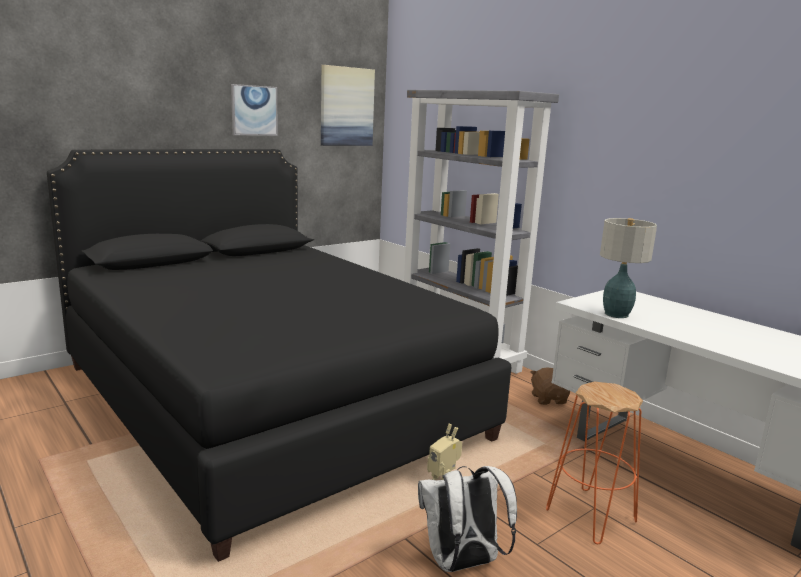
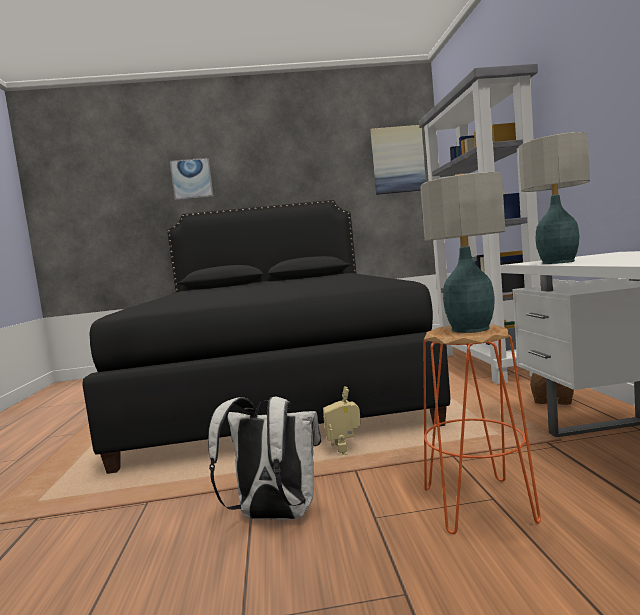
camera: 35 degrees right, 10 degrees down
(254, 110) = (314, 173): picture -> picture (192, 179)
(611, 392) = (470, 329): none -> table lamp

